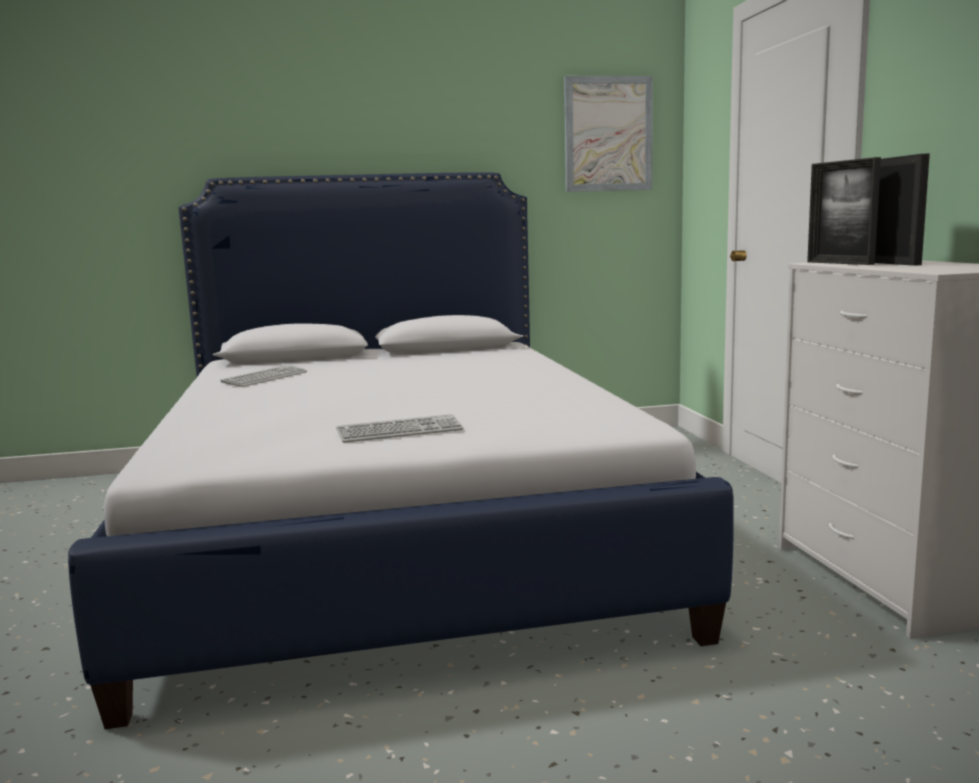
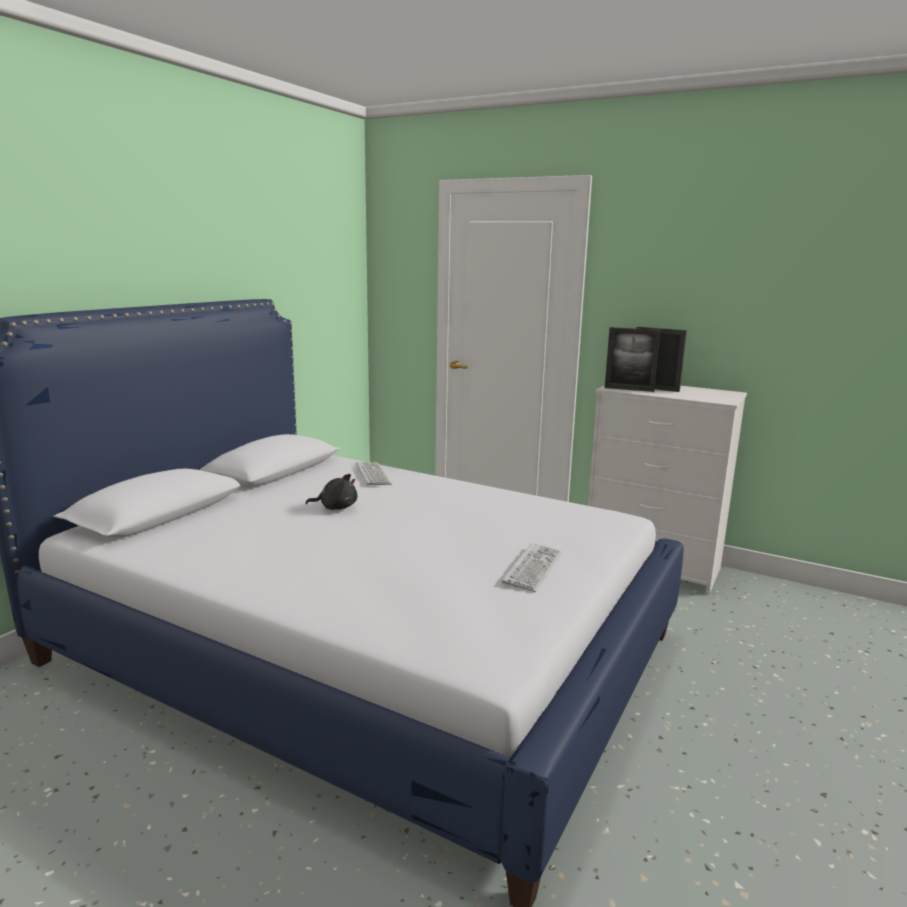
camera: 50 degrees left, 5 degrees up
(265, 378) = (228, 547): keyboard -> keyboard (373, 475)
(405, 372) = (336, 507): none -> black plush toy
(608, 134) = (327, 262): picture -> none

